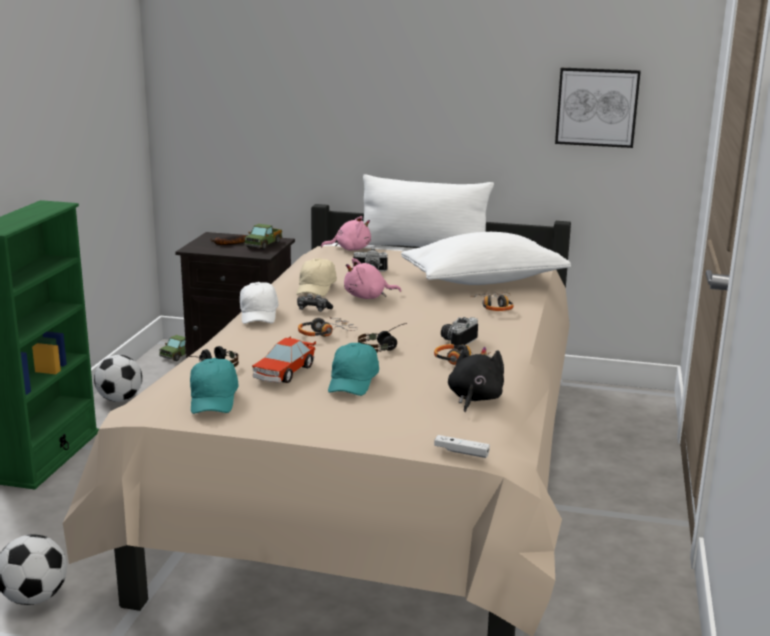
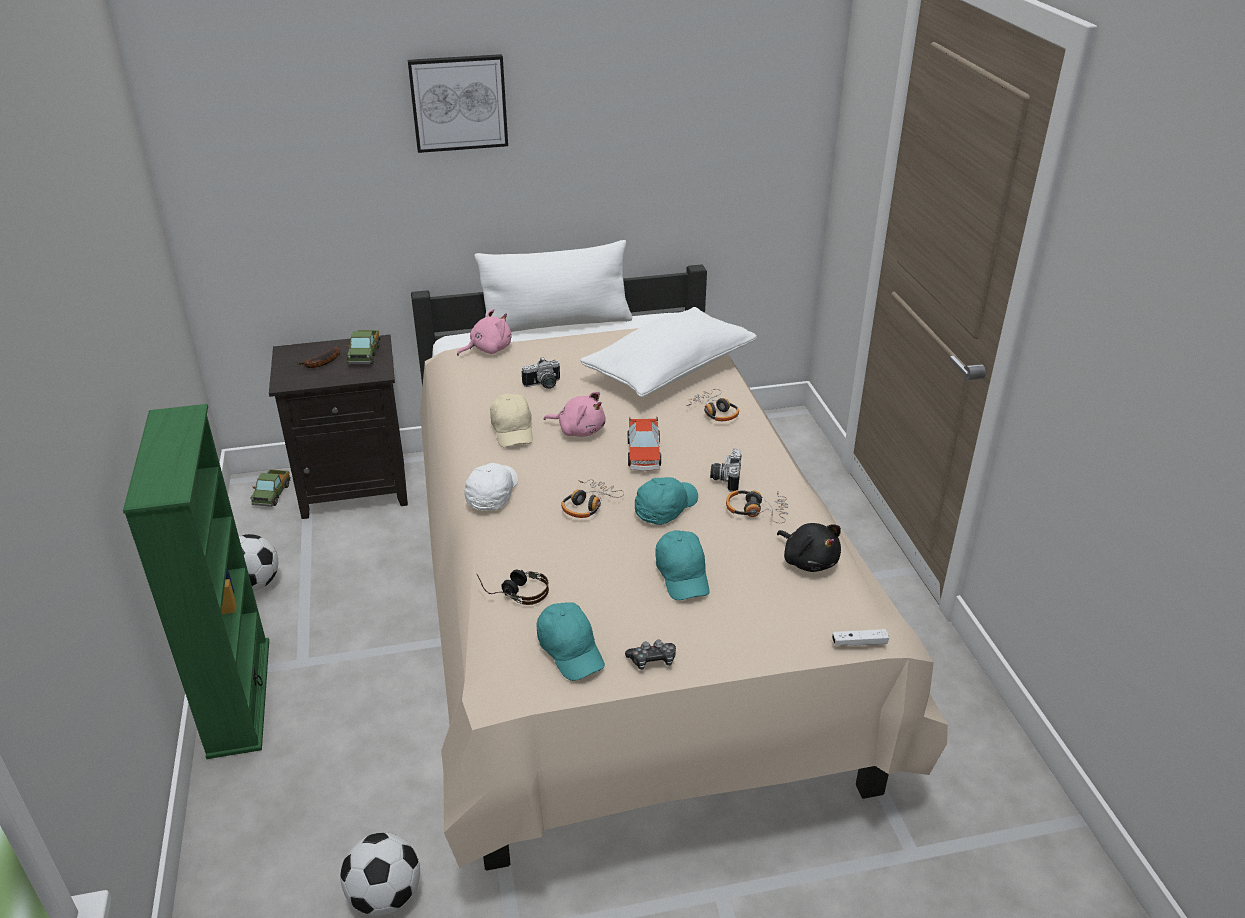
camera: 25 degrees left, 15 degrees up
(259, 315) = (492, 494): white cap -> white cap turned 135 degrees counterclockwise
(284, 372) = (603, 582): toy car -> toy car (644, 454)
(313, 310) = (542, 468): game controller -> game controller (652, 660)
(368, 297) = (579, 430): pink plush toy -> pink plush toy turned 120 degrees counterclockwise
(384, 346) = (665, 508): headphones -> turquoise cap
(474, 398) = (808, 560): black plush toy -> black plush toy turned 150 degrees clockwise
(597, 107) = (723, 139): picture -> picture (458, 103)

